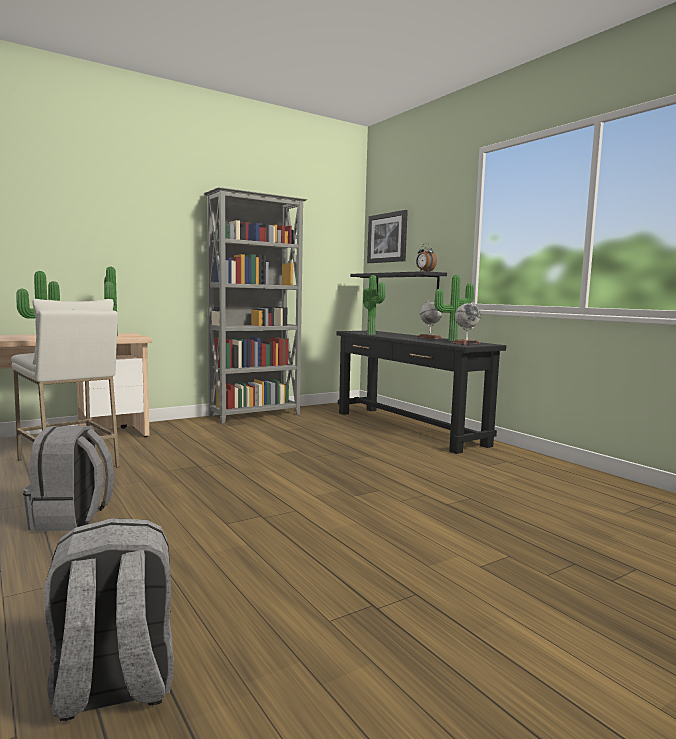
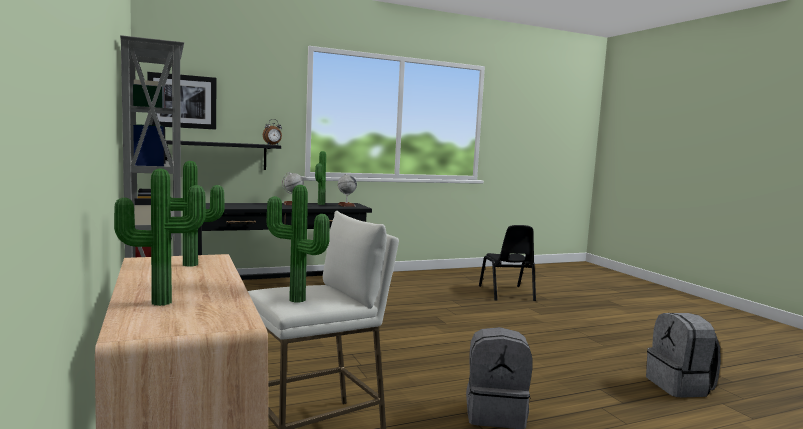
camera: 80 degrees left, 0 degrees up
(372, 334) = (244, 207): potted plant -> potted plant (161, 301)
(583, 539) = (506, 293): none -> black chair

